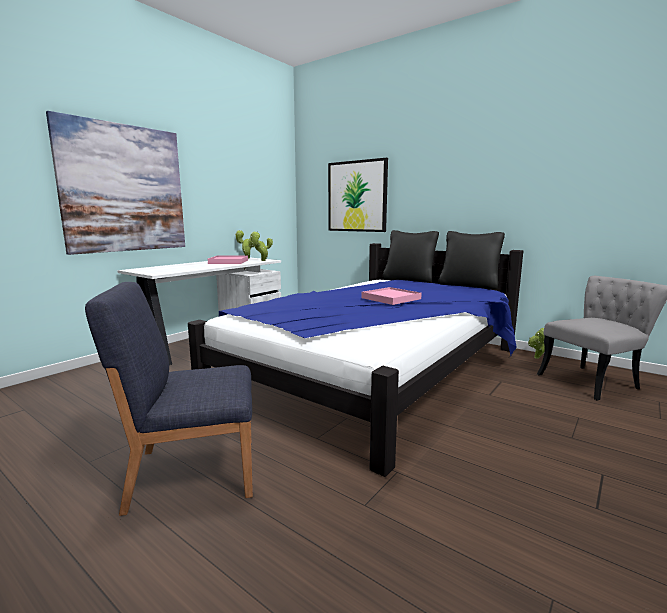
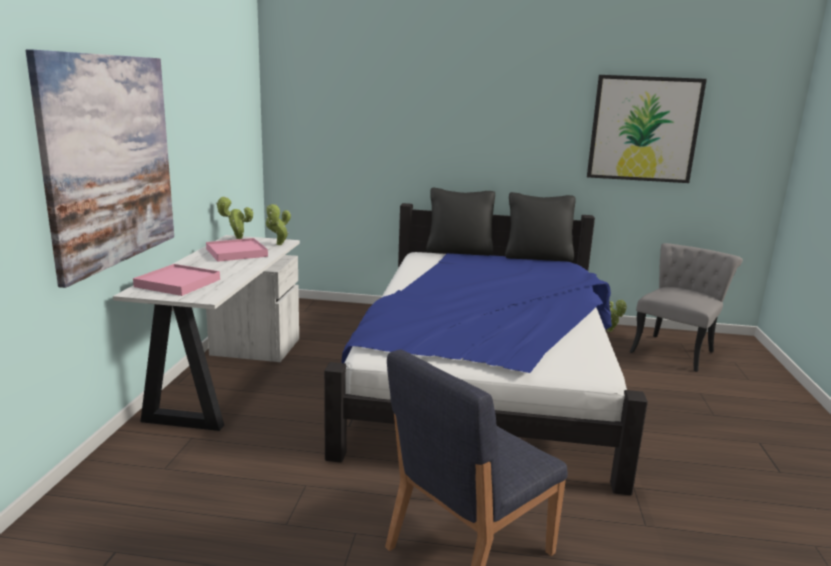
camera: 30 degrees left, 5 degrees up
(357, 196) = (373, 138): picture -> picture (644, 129)
(390, 298) = (508, 294): pink tray -> pink tray (177, 283)

